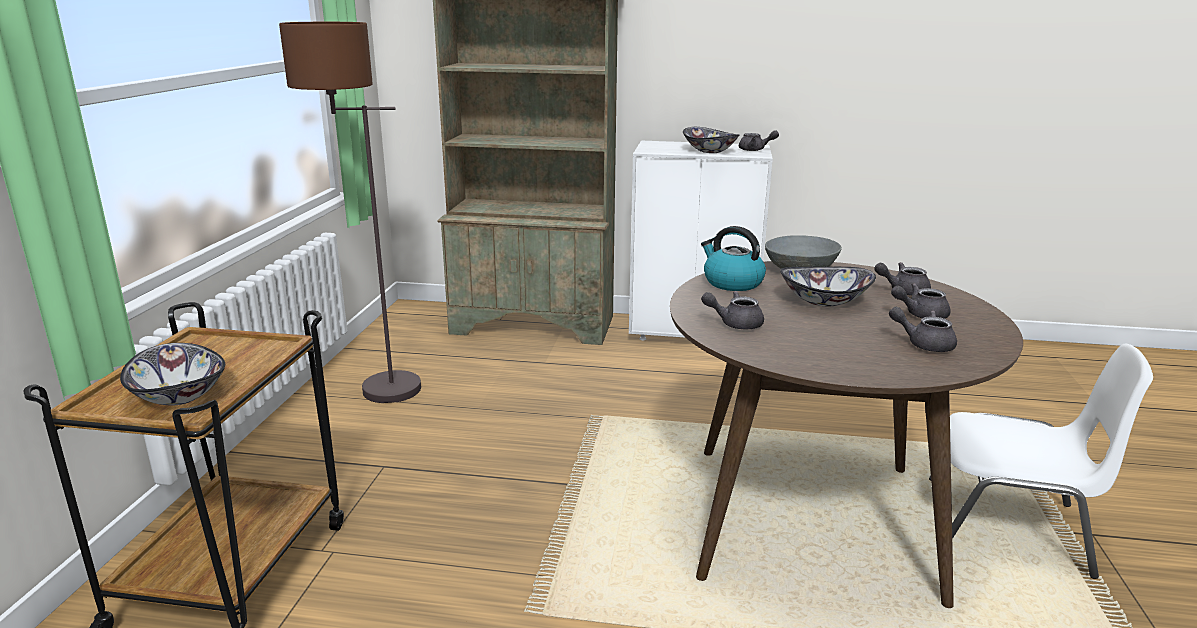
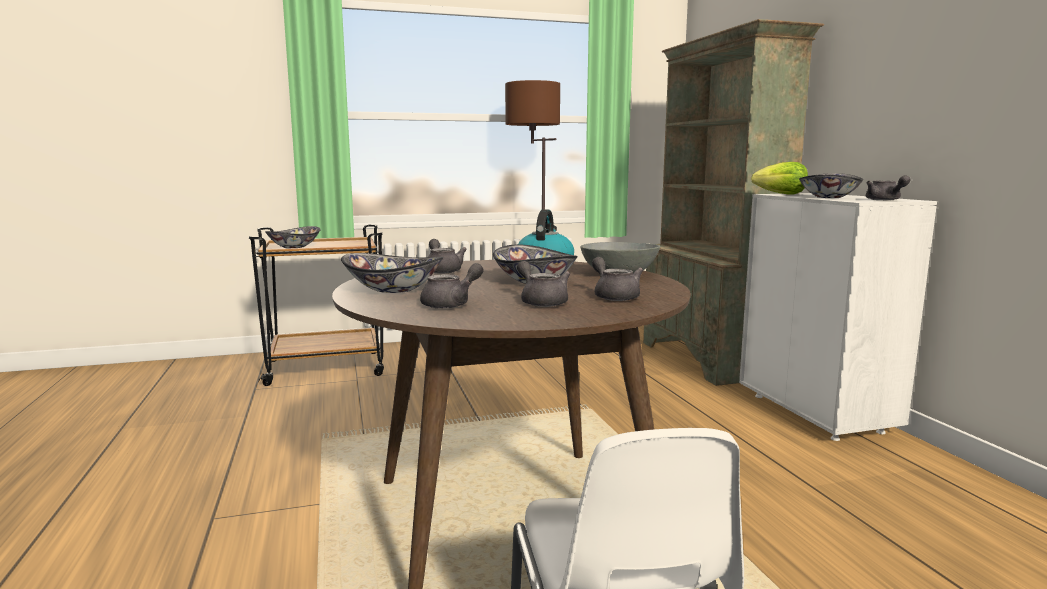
camera: 65 degrees right, 10 degrees down
(654, 150) = (781, 194): none -> lettuce
(842, 356) = (394, 289): none -> bowl
(924, 344) = (452, 304): grey teapot -> grey teapot turned 45 degrees clockwise

